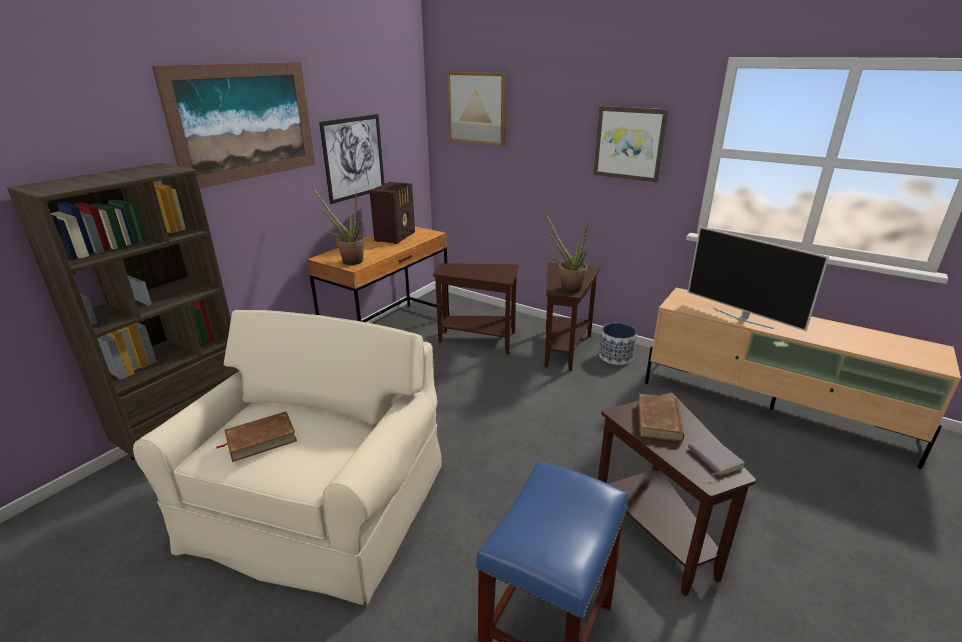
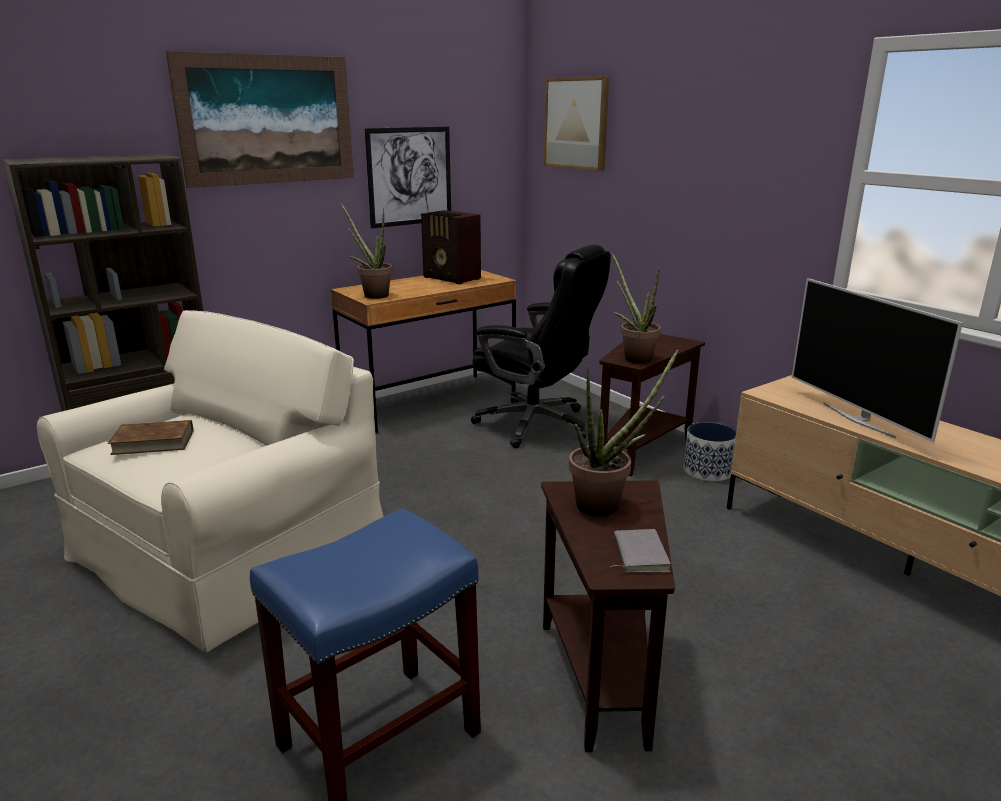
camera: 20 degrees right, 5 degrees down
(396, 236) = (452, 278): radio -> radio turned 90 degrees clockwise
(480, 340) = (536, 424): brown side table -> black office chair
(629, 143) = (747, 166): picture -> none
(659, 420) = (606, 504): brown book -> potted plant

